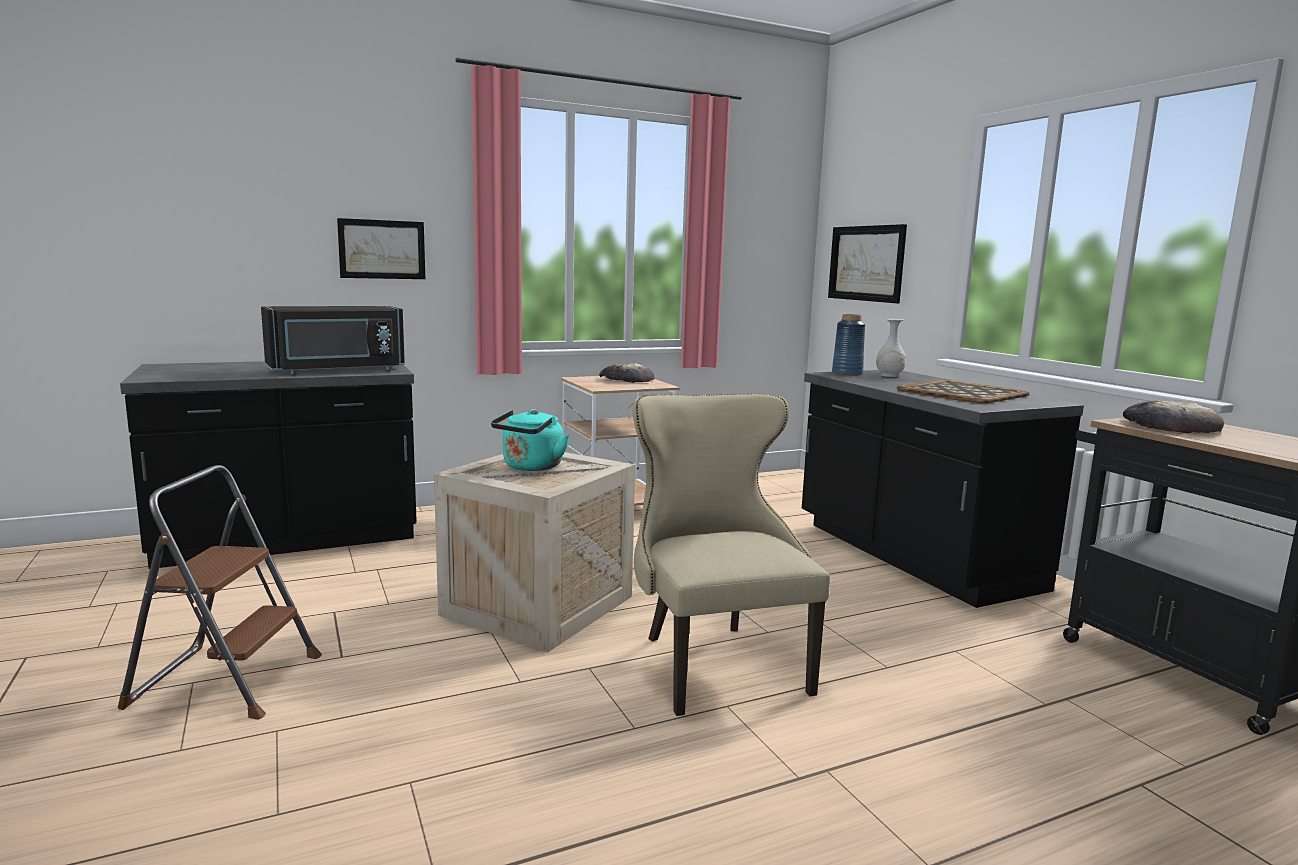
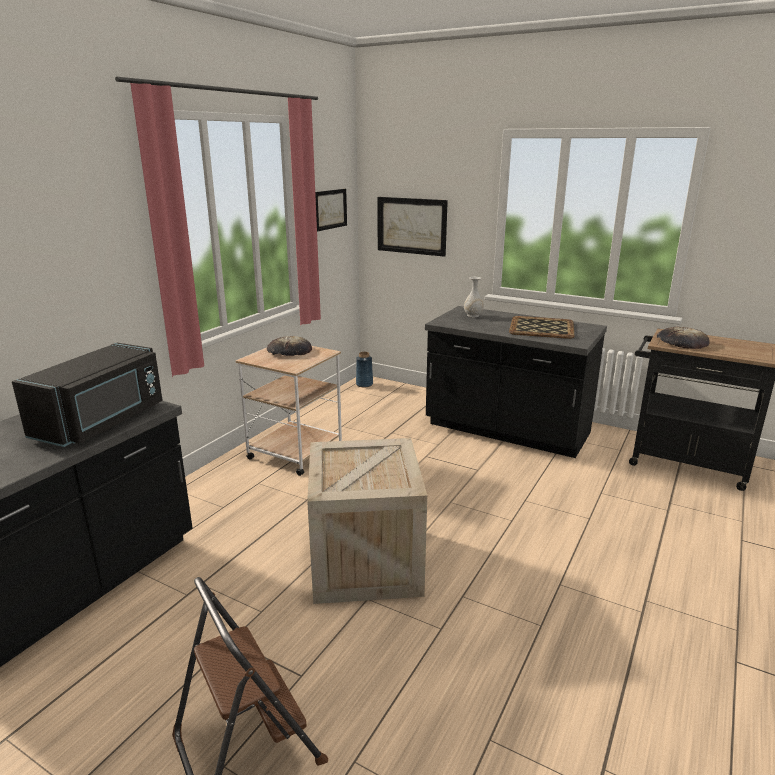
camera: 35 degrees left, 10 degrees up
(382, 249) = (70, 281): picture -> picture (331, 209)
(531, 467) = (355, 466): turquoise kettle -> none
(715, 662) = (517, 556): beige chair -> none
(846, 373) = (449, 319): blue vase -> blue vase (364, 384)

